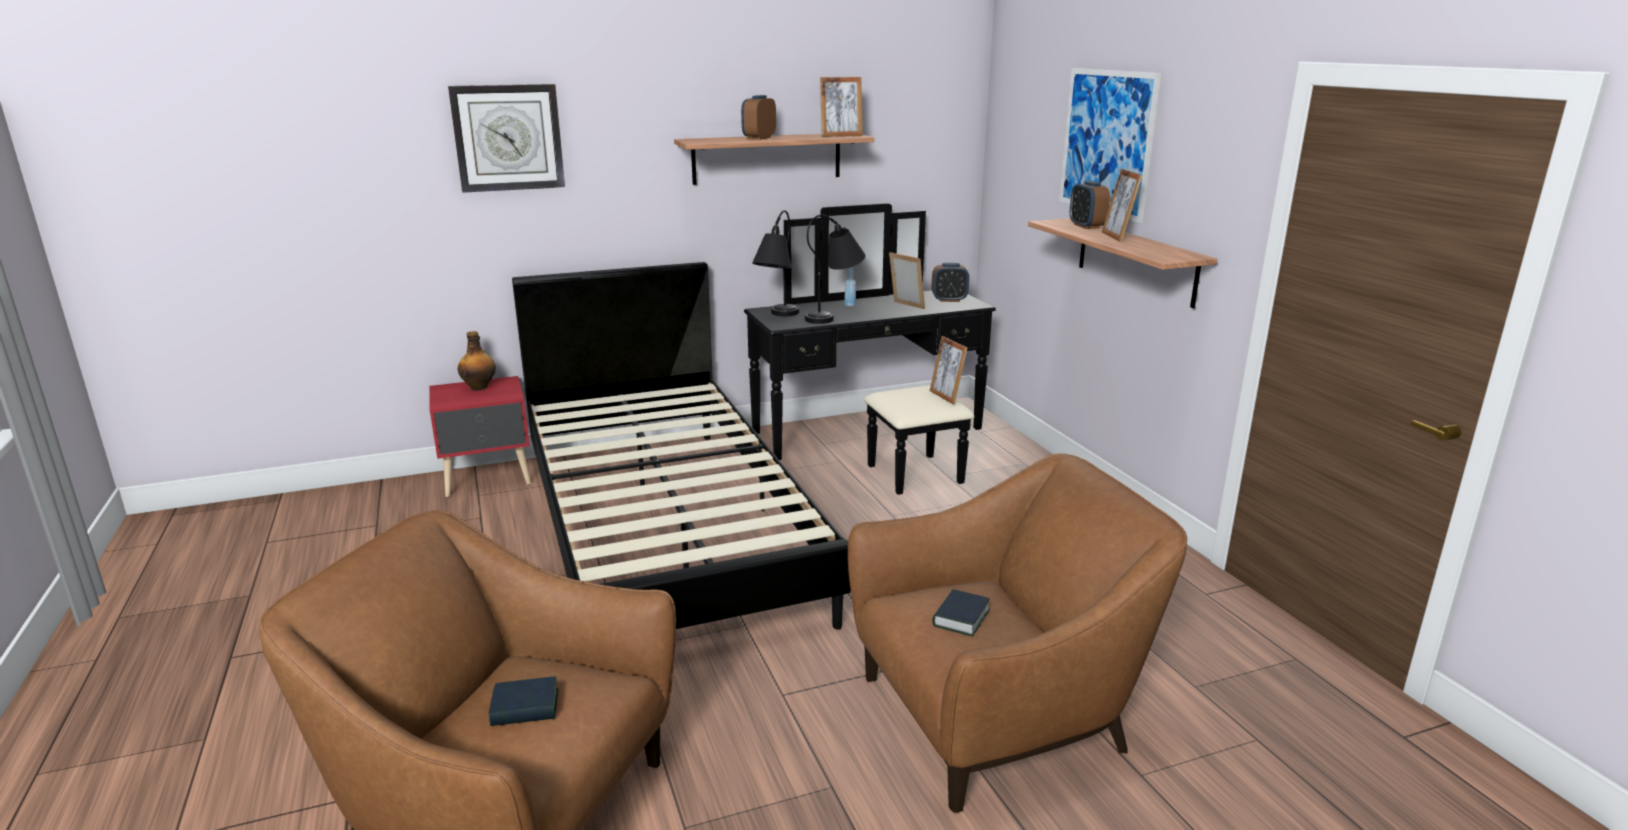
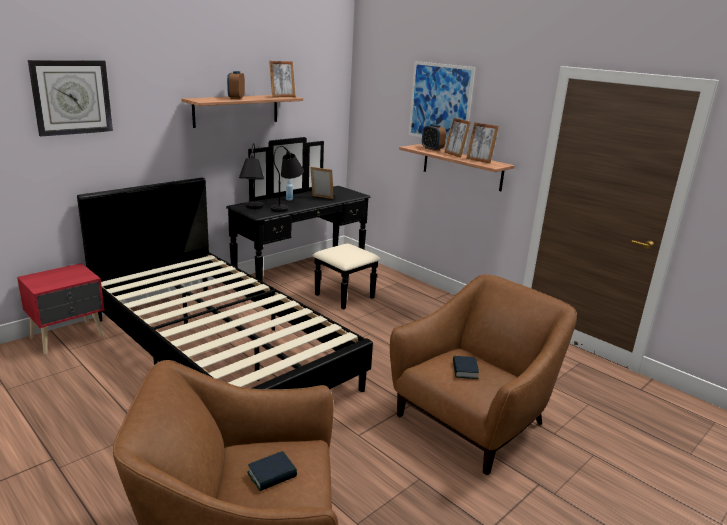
camera: 25 degrees left, 0 degrees up
(479, 387) = (59, 274): bottle -> none
(946, 396) = (361, 249): picture frame -> picture frame (479, 160)
(949, 300) = (342, 193): alarm clock -> none

